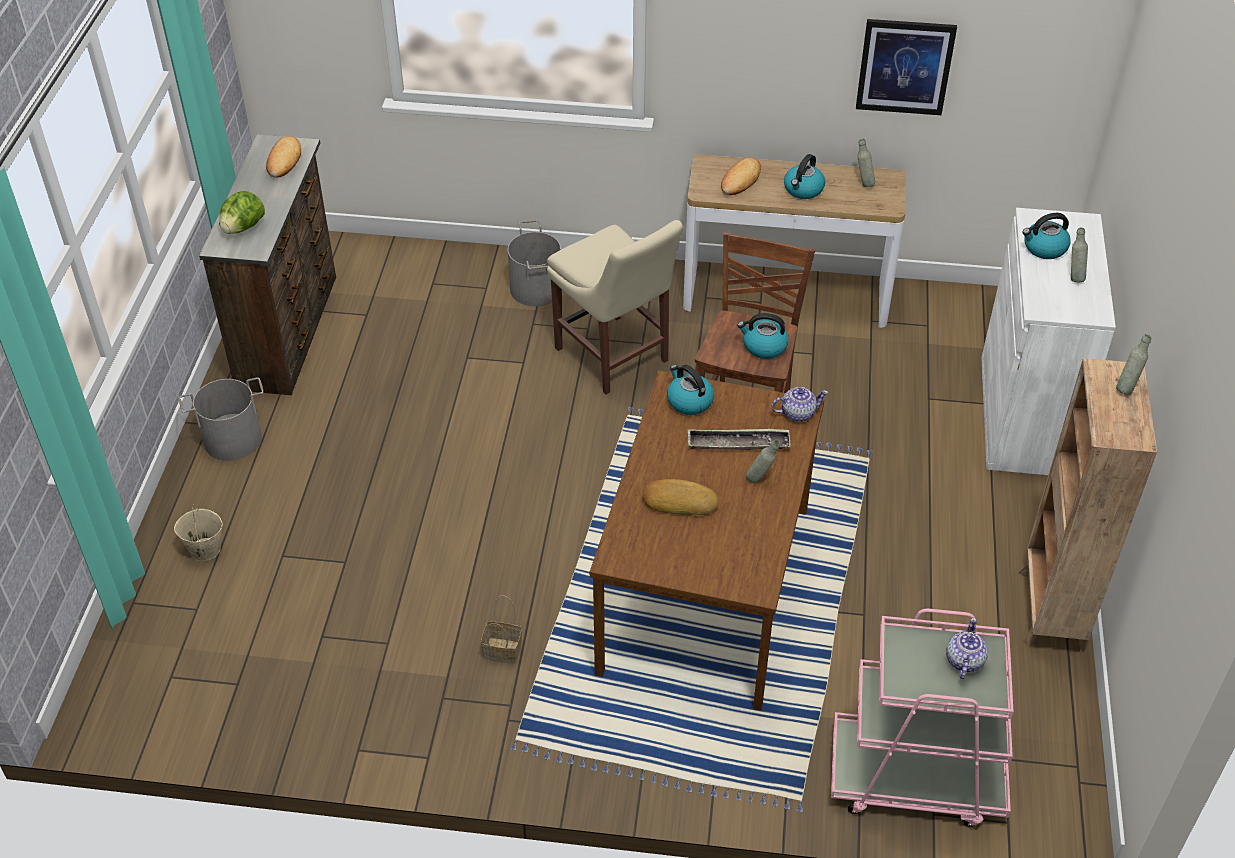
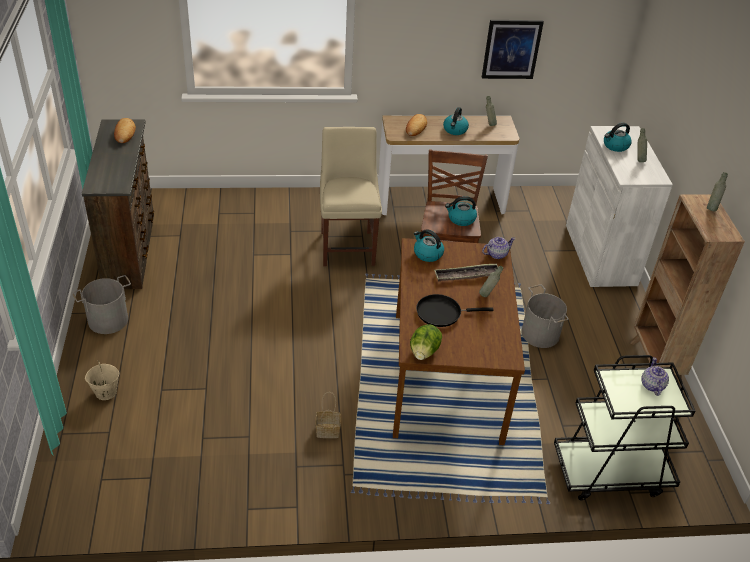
camera: 15 degrees left, 5 degrees down
(243, 227) = (108, 174): lettuce -> lettuce (424, 352)
(537, 288) = (286, 210): grey bucket -> grey bucket (540, 334)
(614, 358) = (347, 246): beige chair -> beige chair turned 135 degrees counterclockwise
(679, 501) = (442, 313): bread -> black frying pan
(915, 777) = (611, 472): pink cart -> black cart

